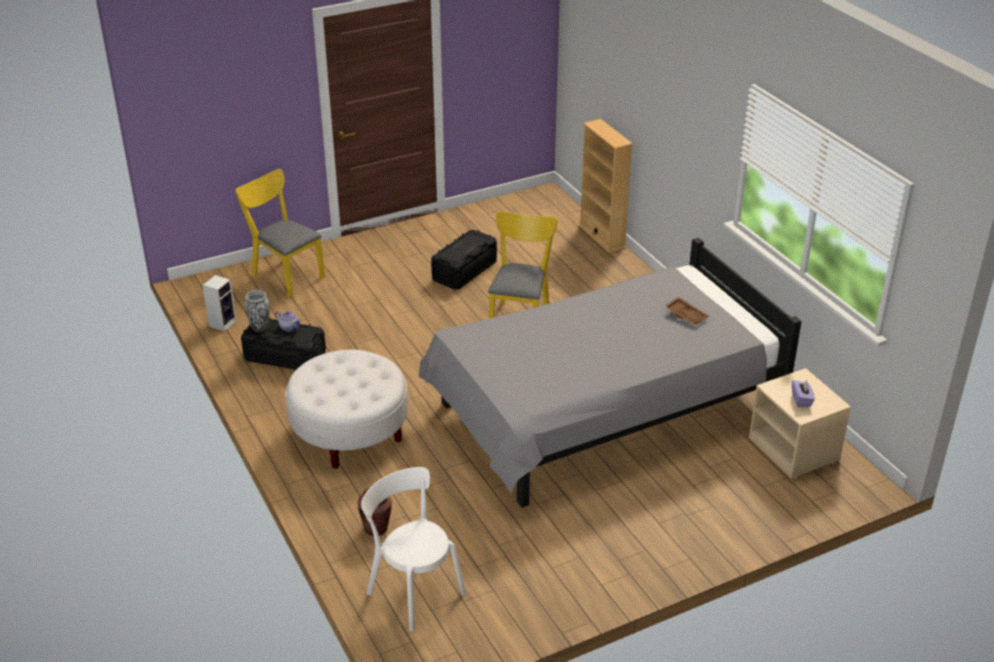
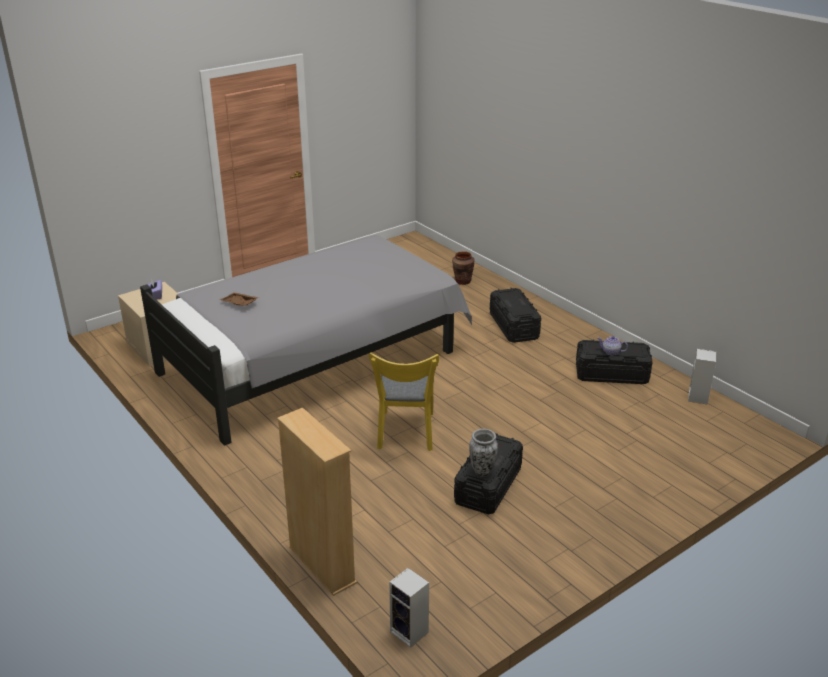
camera: 170 degrees right, 5 degrees down
(259, 327) = (637, 348): vase -> vase (482, 471)
(285, 274) = (689, 458): yellow chair -> none
(350, 433) = (513, 326): white ottoman -> black storage box
(413, 590) = (426, 260): white chair -> none
(548, 201) = (411, 632): none -> speaker

